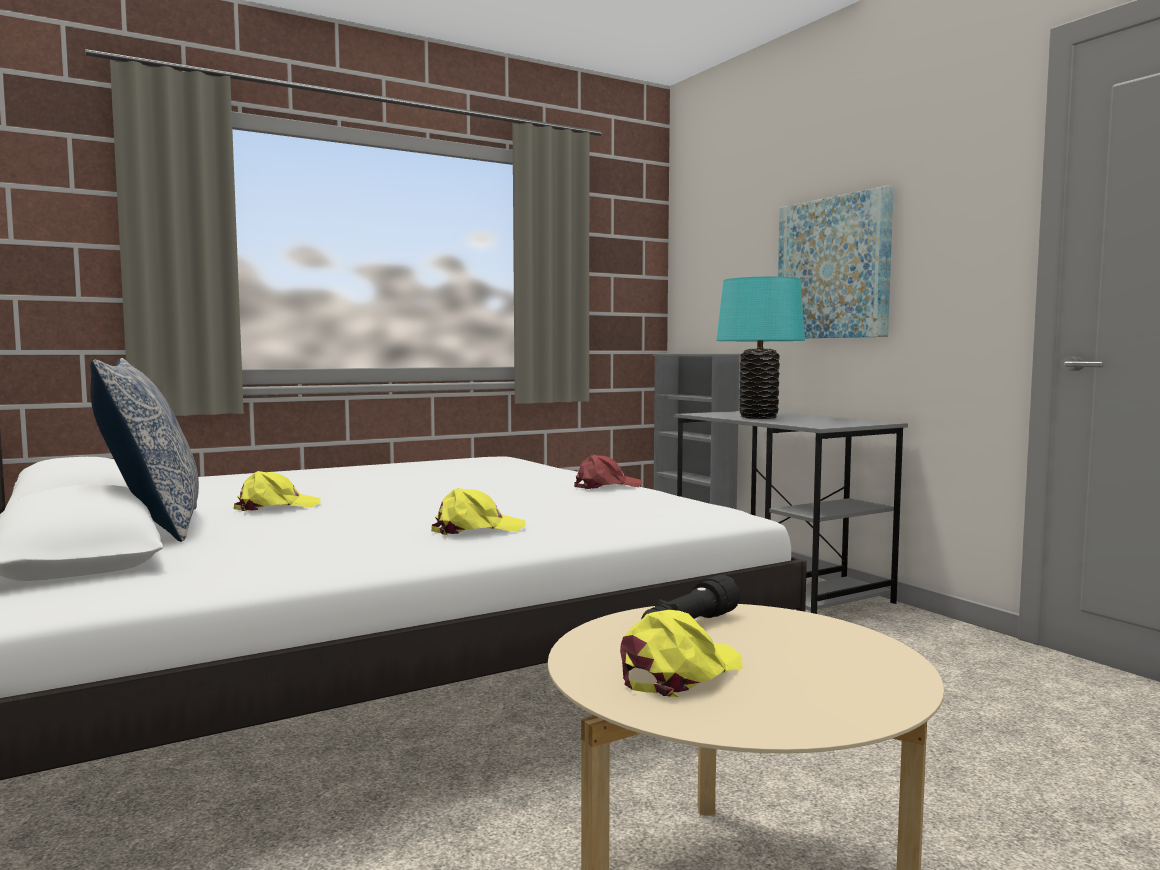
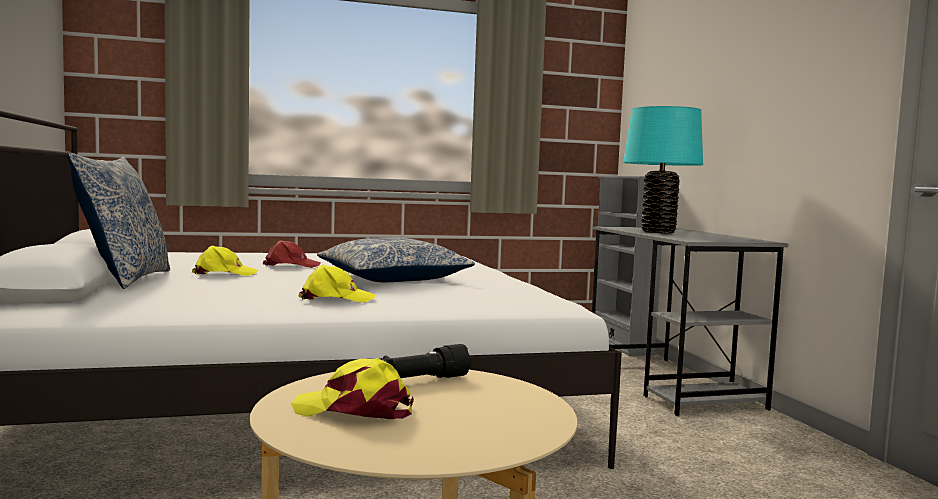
camera: 15 degrees right, 0 degrees up
(495, 495) = (393, 278): none -> pillow
(606, 486) = (492, 279): red cap -> red cap (291, 265)
(679, 672) = (355, 410): yellow cap -> yellow cap turned 135 degrees counterclockwise
(833, 268) = (739, 100): picture -> none

